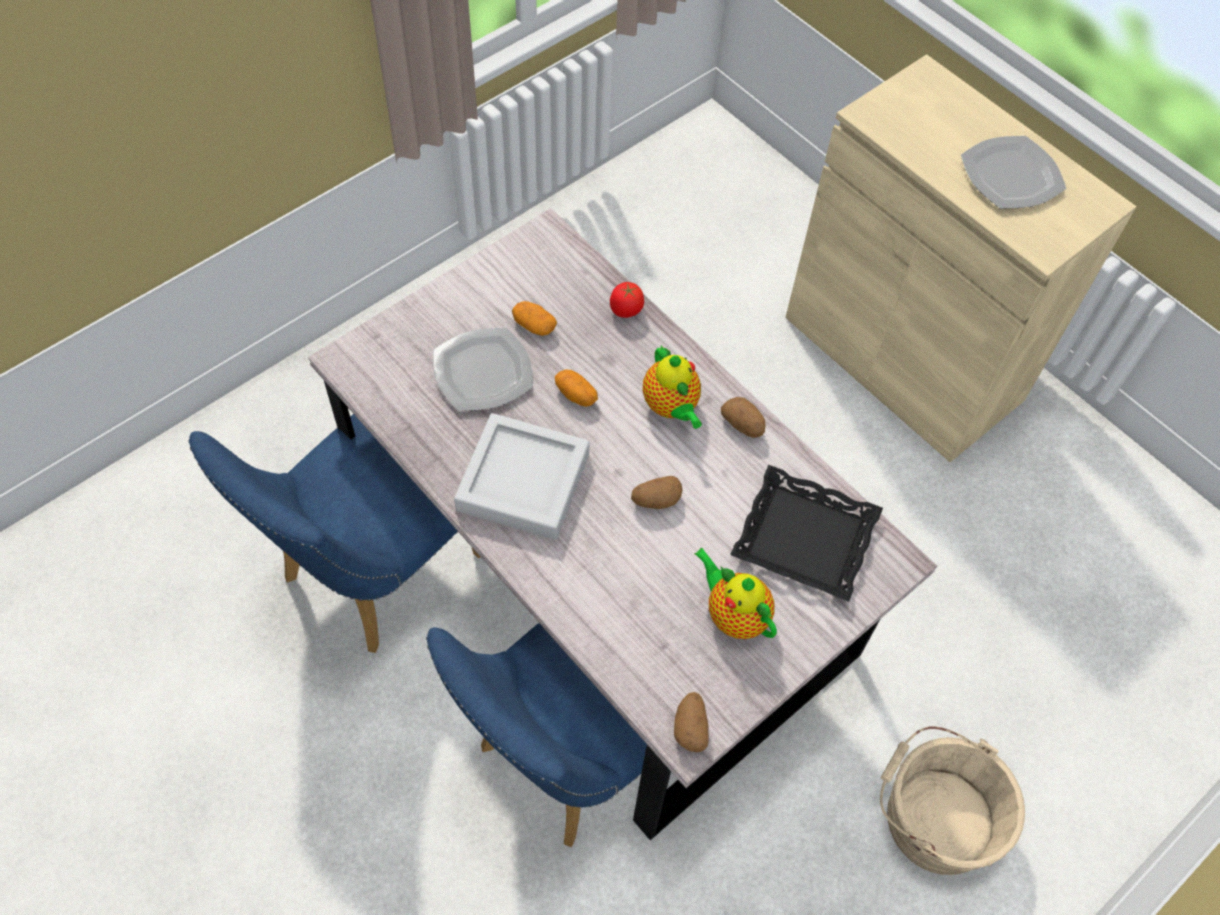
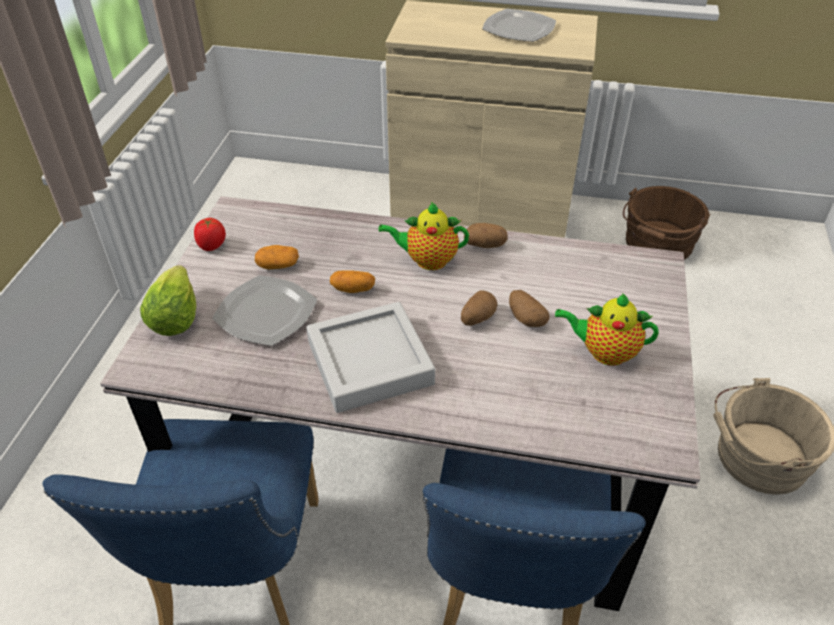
camera: 35 degrees left, 15 degrees down
(407, 328) = (175, 318): none -> lettuce
(625, 310) = (336, 224): tomato -> tomato (212, 246)
(671, 407) = (427, 260): teapot -> teapot turned 150 degrees clockwise
(690, 727) = (659, 441): potato -> potato (525, 318)
(804, 539) = (594, 284): black tray -> none
(1095, 512) = (657, 245): none -> brown bucket

